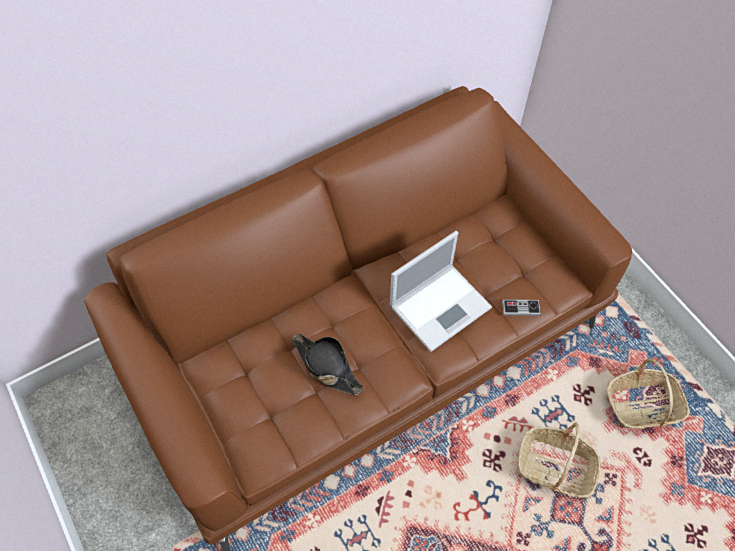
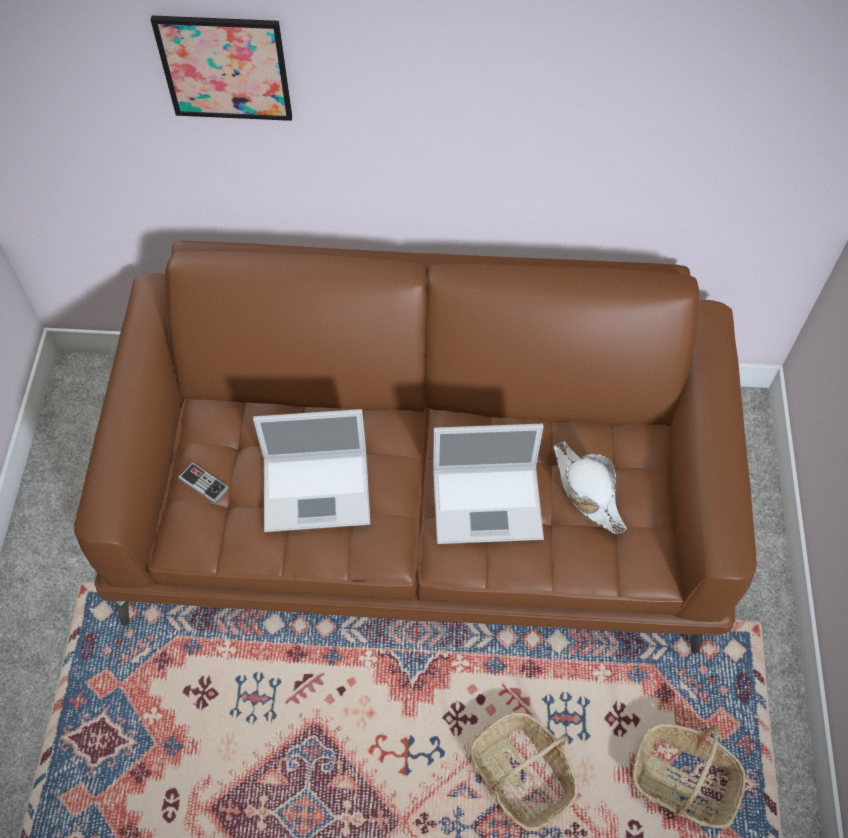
camera: 35 degrees right, 0 degrees up
(117, 86) = (225, 68): none -> picture
(326, 366) = (319, 490): black hat -> laptop
(492, 261) = (587, 490): none -> white hat
(521, 308) = (577, 561): game controller -> game controller (203, 483)

